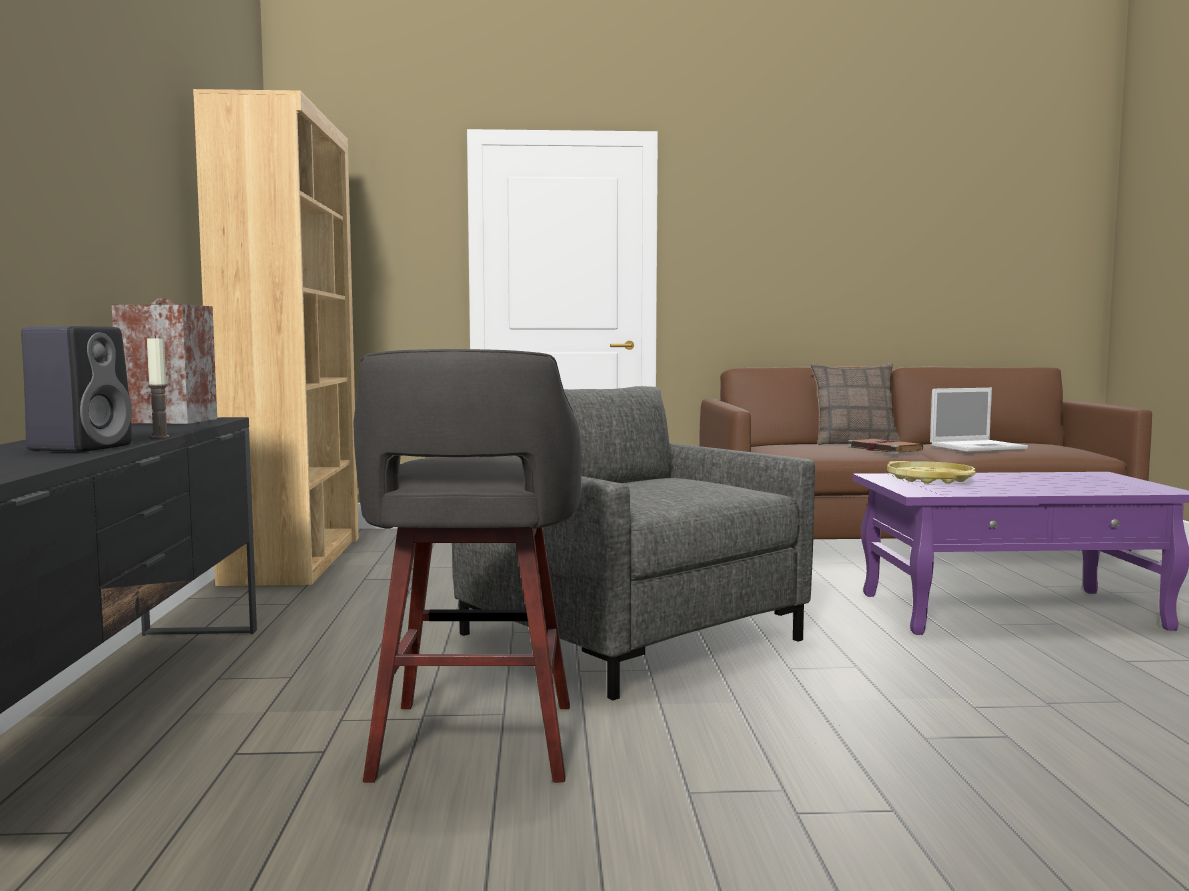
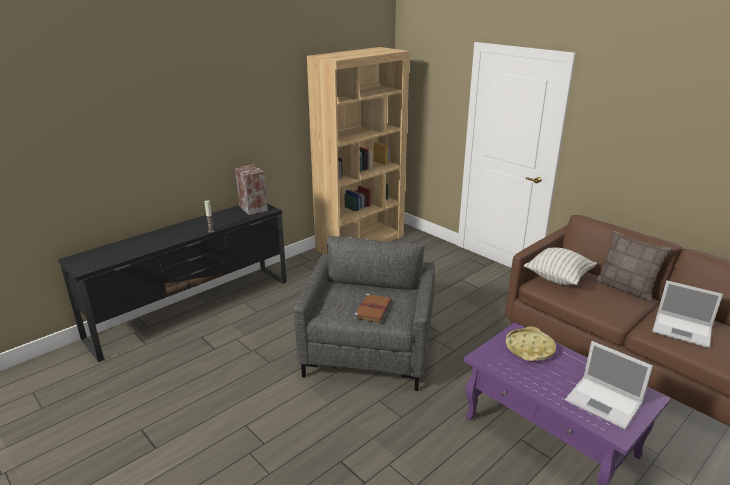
camera: 50 degrees right, 20 degrees up
(82, 447) = (177, 236): black speaker -> none
(474, 744) = (242, 370): grey stool -> none
(780, 448) = (558, 278): none -> pillow
(883, 449) = (613, 304): brown book -> brown book (373, 309)
(1094, 483) = (605, 402): none -> laptop

